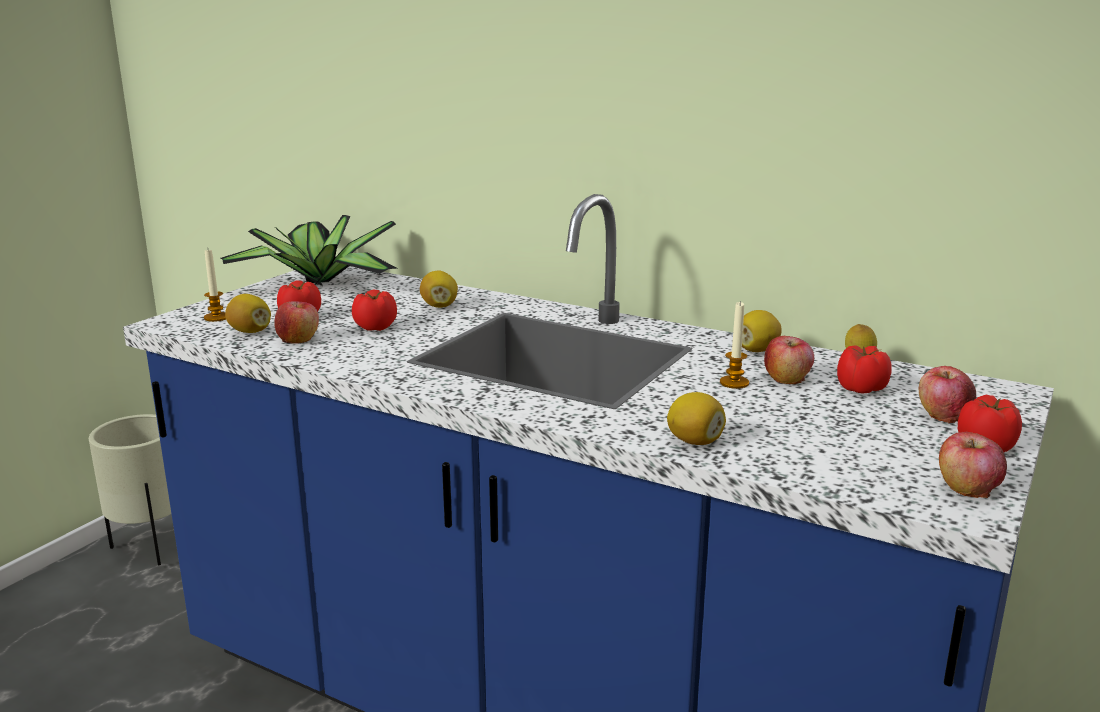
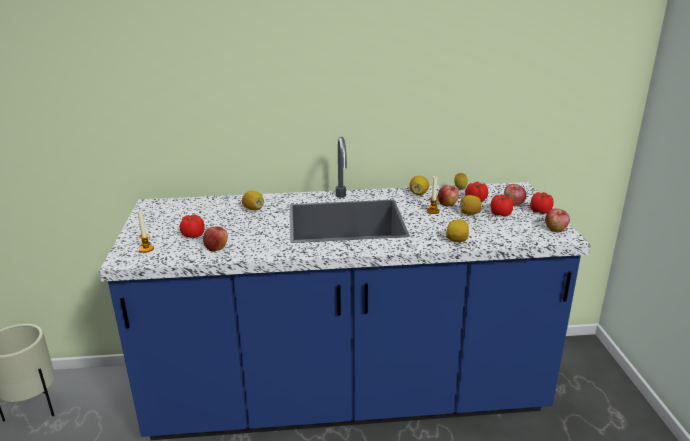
camera: 35 degrees left, 5 degrees up
(250, 332) = (182, 251): lemon -> lemon (469, 214)
(315, 284) = (164, 214): potted plant -> none
(376, 327) = (243, 229): tomato -> tomato (500, 213)

